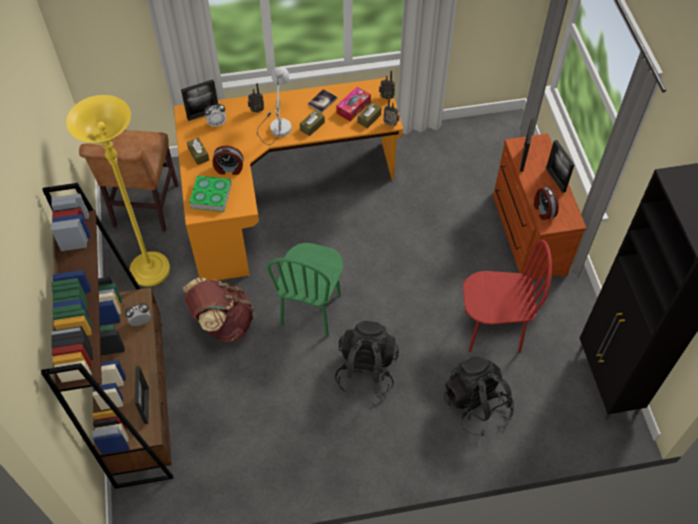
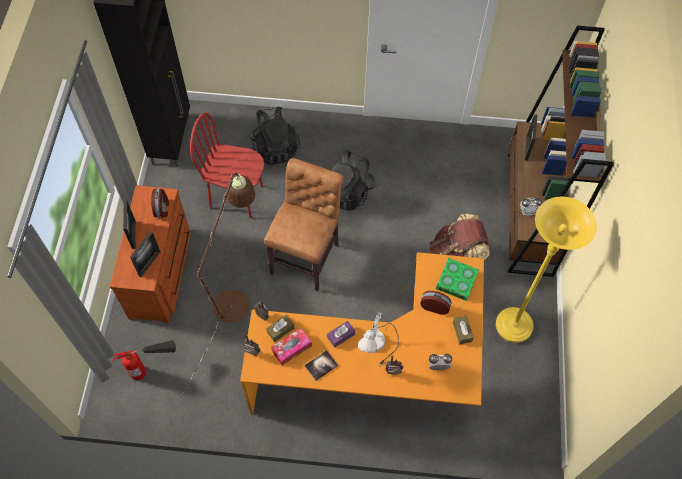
camera: 165 degrees left, 5 degrees up
(144, 209) = (515, 397): brown chair -> brown chair (307, 255)
(203, 114) = (450, 382): picture frame -> none
(311, 309) = (377, 251): green chair -> none
(312, 126) = (341, 336): brown tissue box -> purple tissue box
(442, 228) = (235, 297): none -> brown floor lamp
(487, 155) = (153, 367): none -> fire extinguisher

